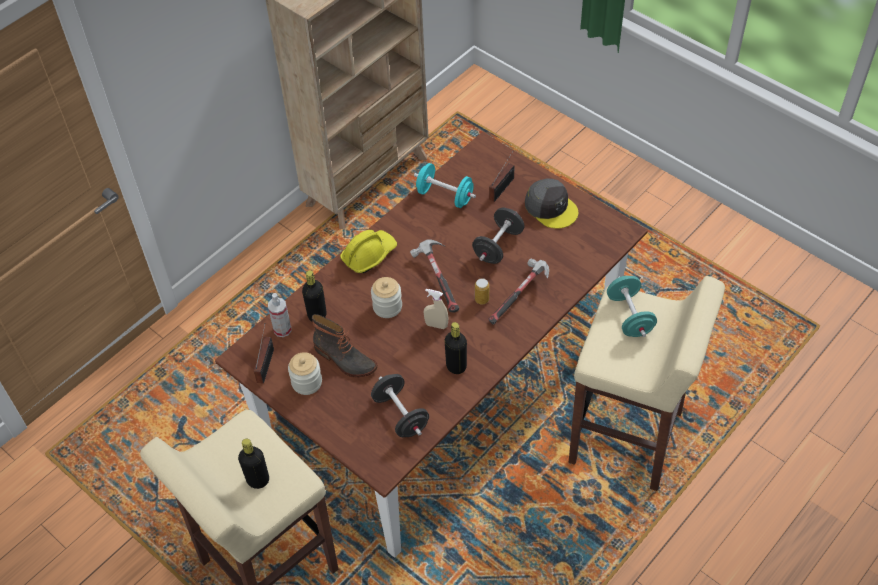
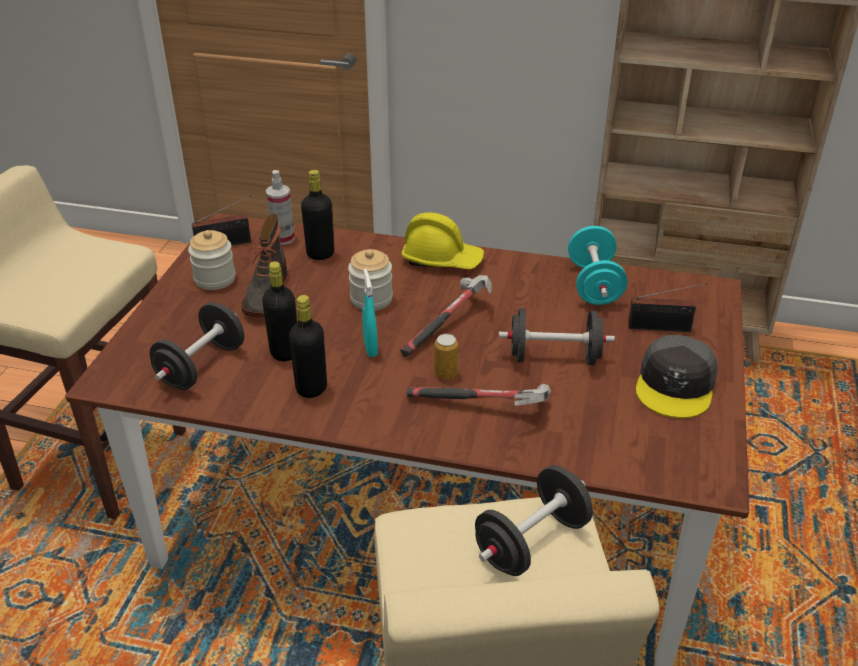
camera: 60 degrees right, 15 degrees down
(258, 480) = (47, 285): black bottle -> black bottle (284, 352)
(436, 325) = (370, 348): beige spray bottle -> turquoise spray bottle
(629, 316) = (531, 542): turquoise dumbbell -> black dumbbell

